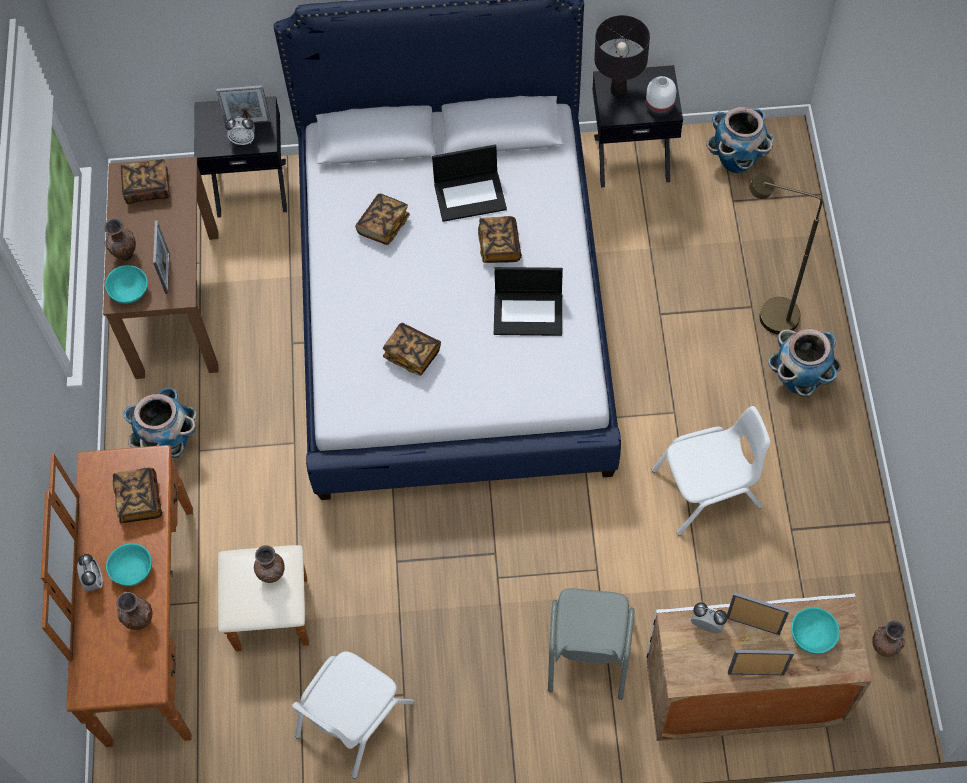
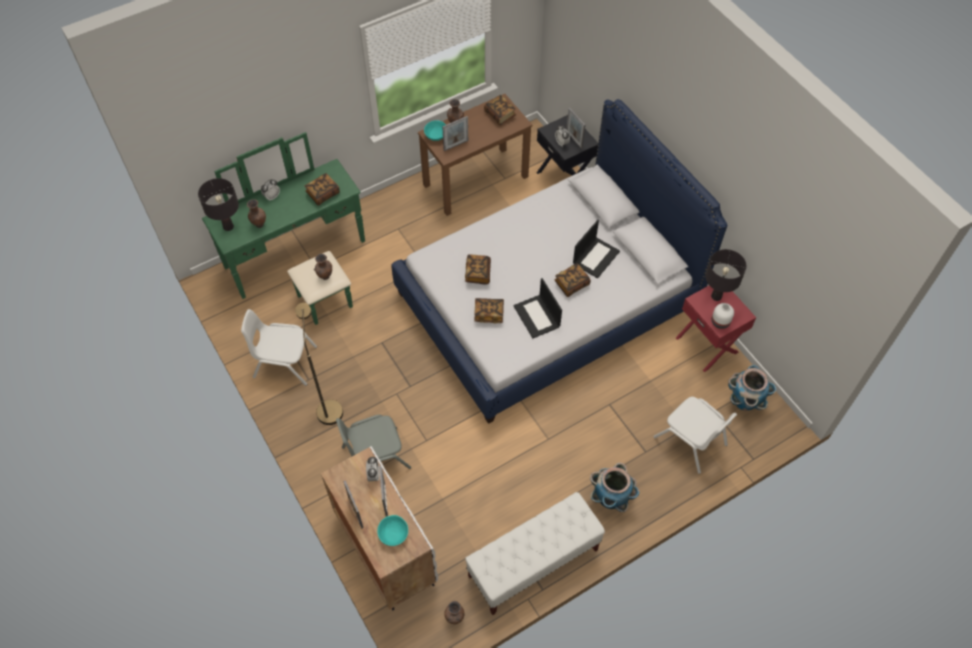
camera: 60 degrees right, 5 degrees down
(114, 673) = (228, 227): none -> black table lamp
(133, 571) = (284, 209): turquoise bowl -> none
(169, 442) = (395, 214): planter -> none
(179, 620) = (302, 264): brown dresser -> green dresser
(383, 225) = (550, 226): book -> book (489, 314)
(470, 195) = (596, 257): laptop -> laptop turned 105 degrees counterclockwise
(631, 157) = (707, 344): black nightstand -> red nightstand
(707, 490) = (507, 477): white chair -> white chair (690, 441)
(767, 315) = (645, 463): brown floor lamp -> brown floor lamp (328, 406)
(848, 516) = (533, 563): none -> white bench

